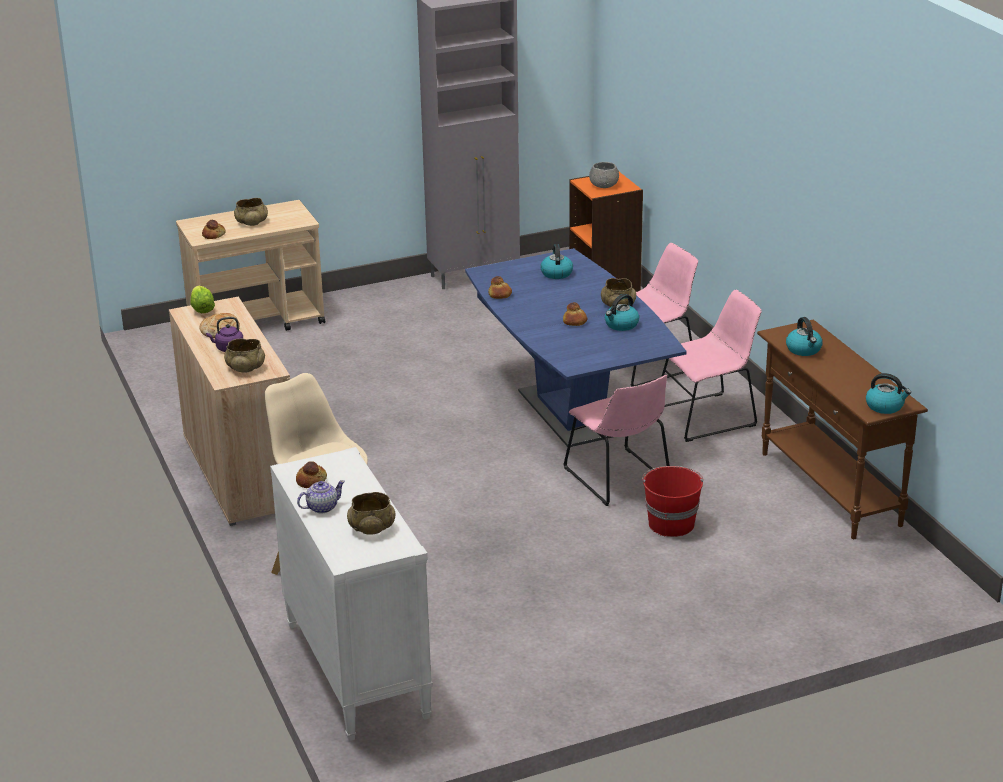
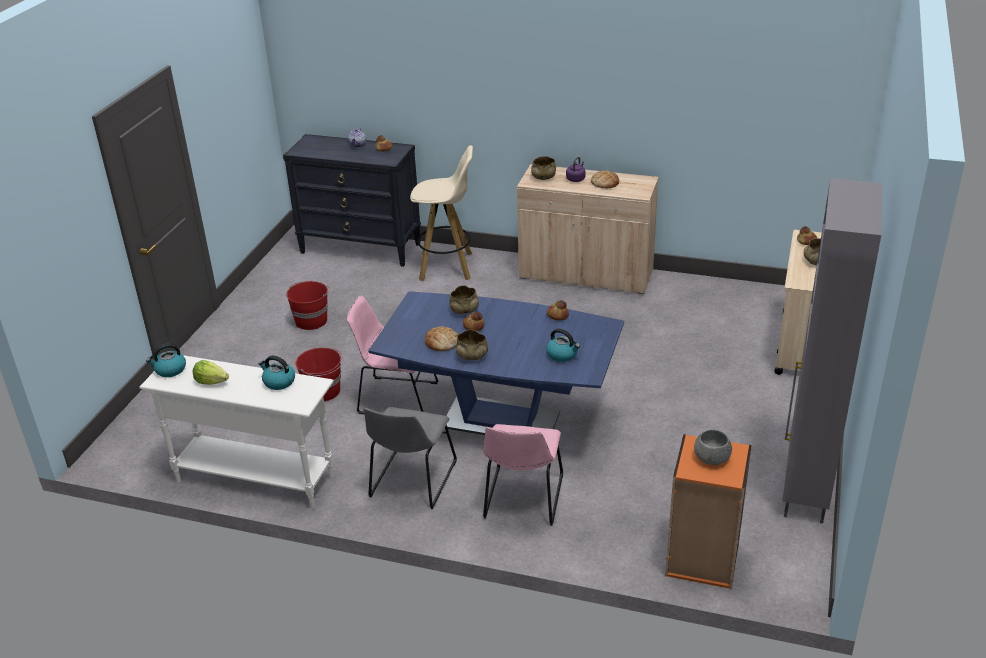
camera: 130 degrees right, 5 degrees up
(202, 309) = (643, 185): lettuce -> lettuce (211, 382)
(355, 670) = (361, 248): white dresser -> black dresser
(372, 528) = (322, 150): beige bowl -> beige bowl (464, 310)
(568, 606) = (311, 320): none -> red bucket
(621, 325) = (441, 342): kettle -> bread
(708, 416) = (411, 481): pink chair -> grey chair
(830, 489) = (254, 478): brown console table -> white console table

